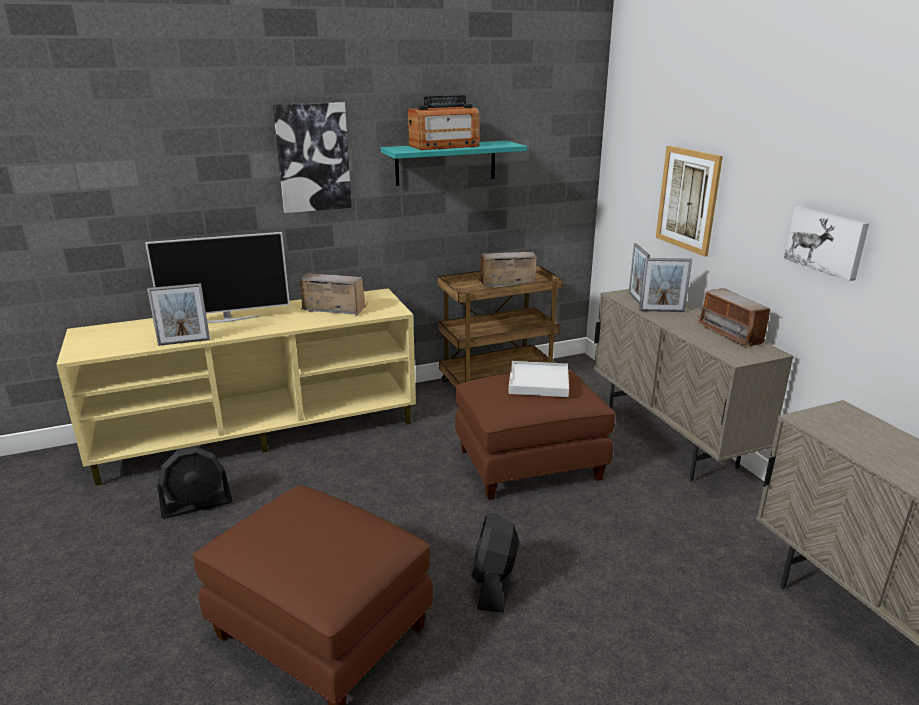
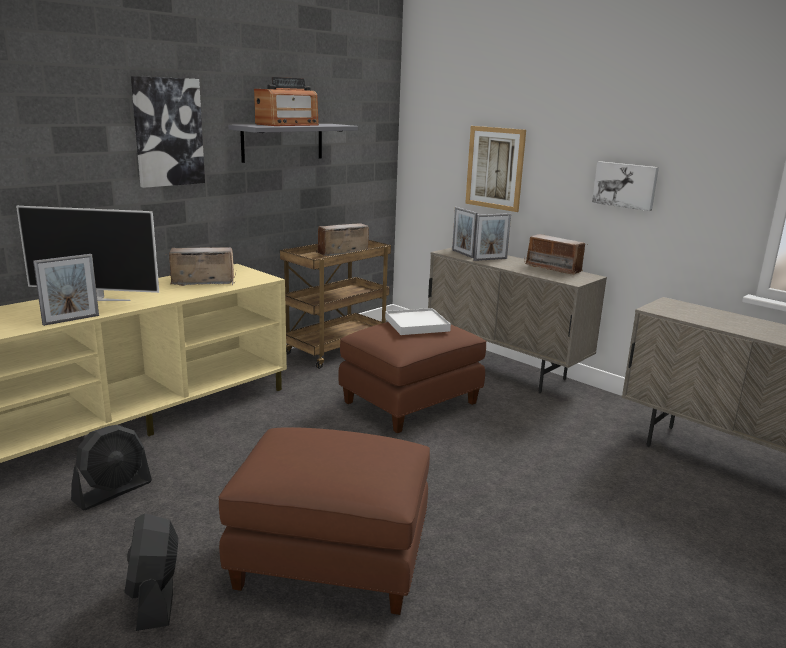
camera: 25 degrees left, 5 degrees down
(227, 319) = (97, 299): television -> television turned 45 degrees clockwise
(446, 163) = (282, 142): turquoise shelf -> grey shelf
(494, 584) = (450, 490): black fan -> black fan (154, 597)

